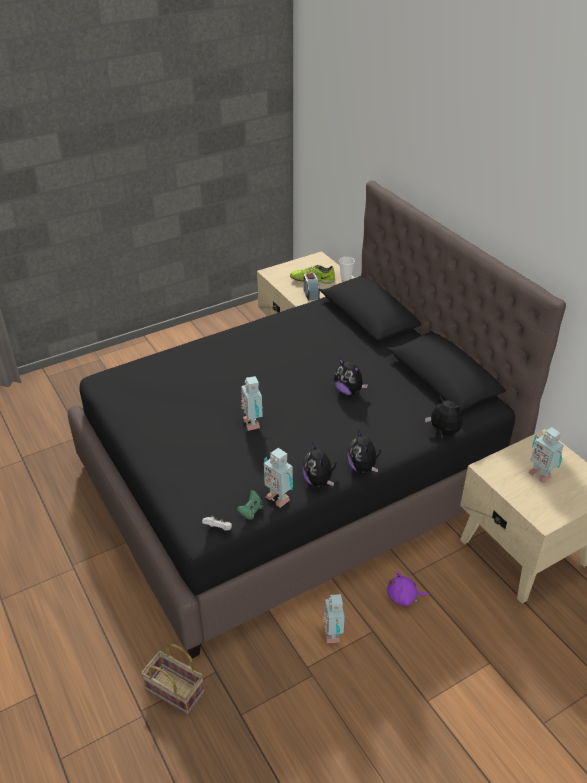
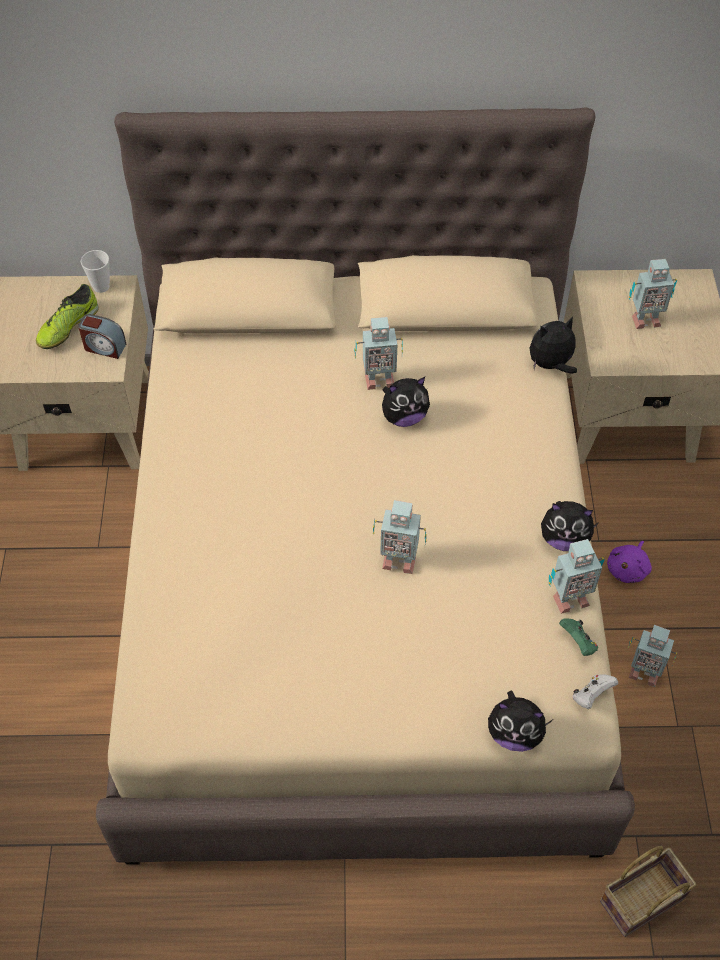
camera: 60 degrees left, 15 degrees up
(294, 479) = (360, 584): black bed -> beige bed
(363, 468) = (565, 479): plush toy -> plush toy (514, 733)
(365, 373) = (378, 379): none -> toy robot

